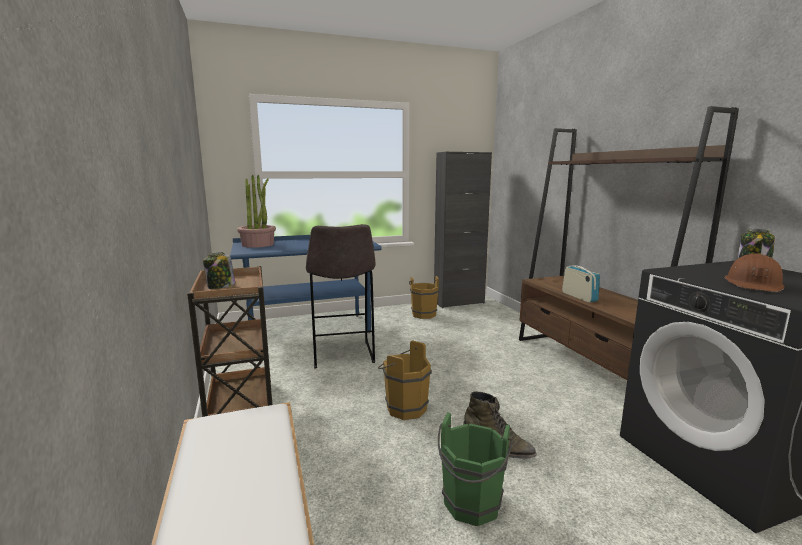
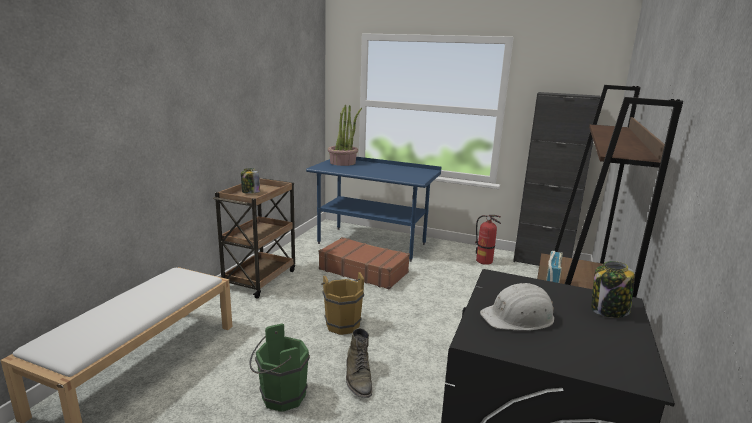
camera: 40 degrees right, 5 degrees up
(342, 355) = (363, 271): grey stool -> brown suitcase
(423, 314) = (484, 261): brown bucket -> fire extinguisher
(754, 284) = (519, 317): brown hard hat -> white hard hat

